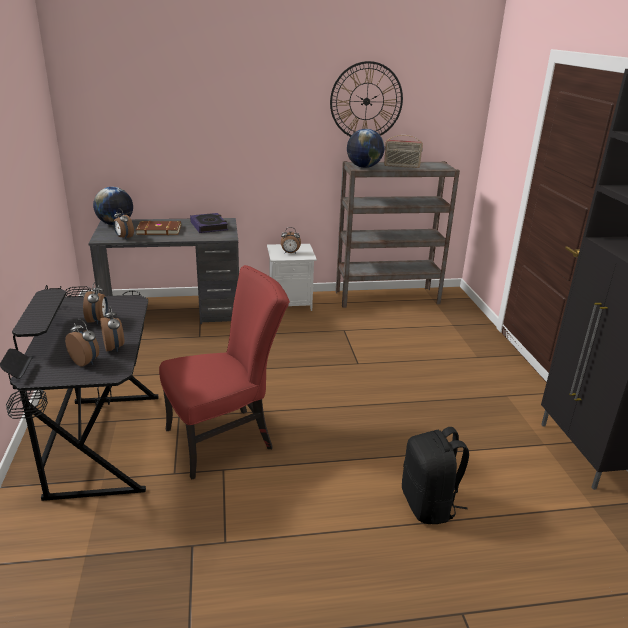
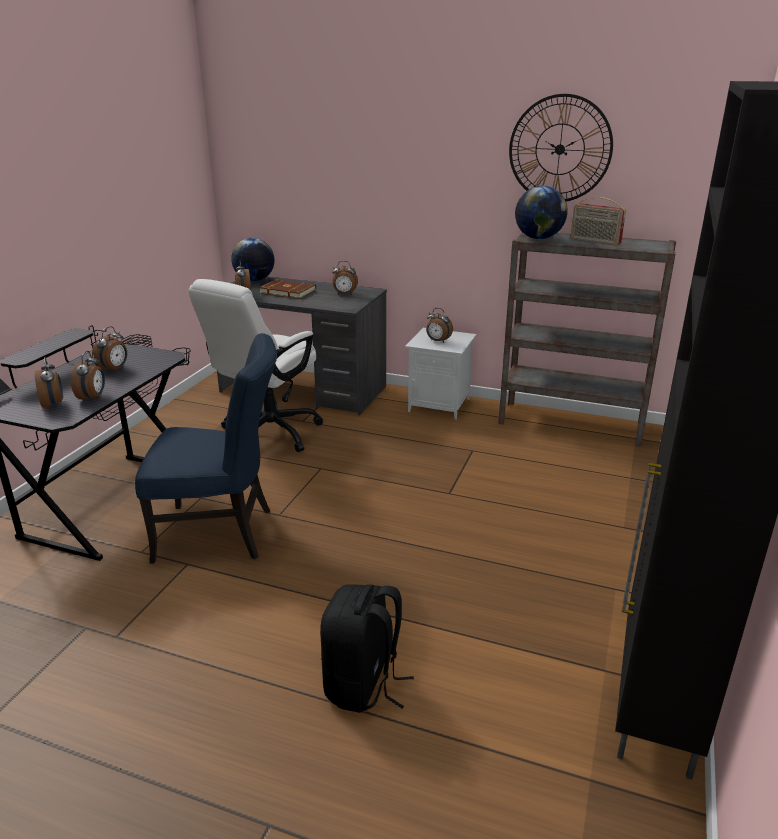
camera: 30 degrees right, 0 degrees up
(182, 354) = (268, 435): none -> white office chair
(209, 226) = (344, 294): book -> alarm clock
(226, 438) = (222, 533): red chair -> blue chair

